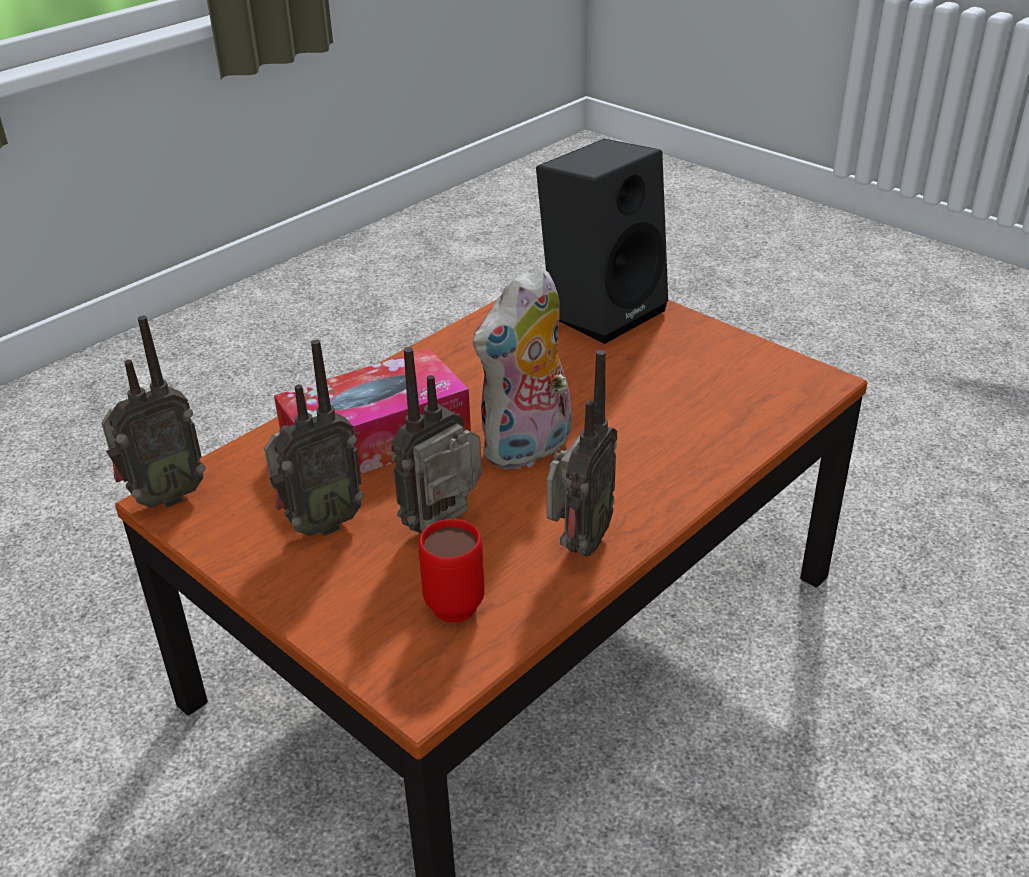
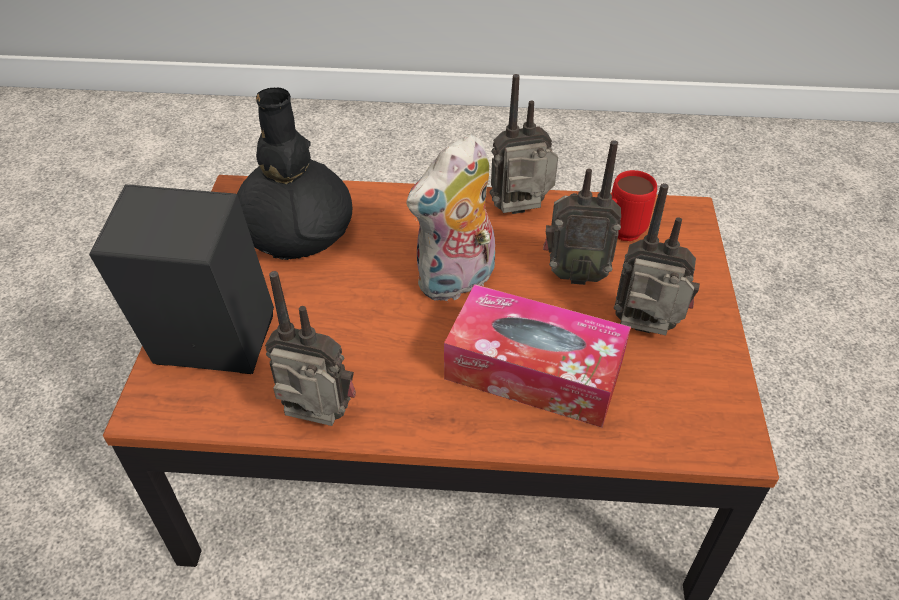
camera: 130 degrees left, 10 degrees up
(163, 497) = (736, 447): radio -> radio (317, 422)
(528, 449) = (457, 282): plush toy -> plush toy turned 135 degrees clockwise
(709, 391) = (297, 232): none -> black vase

